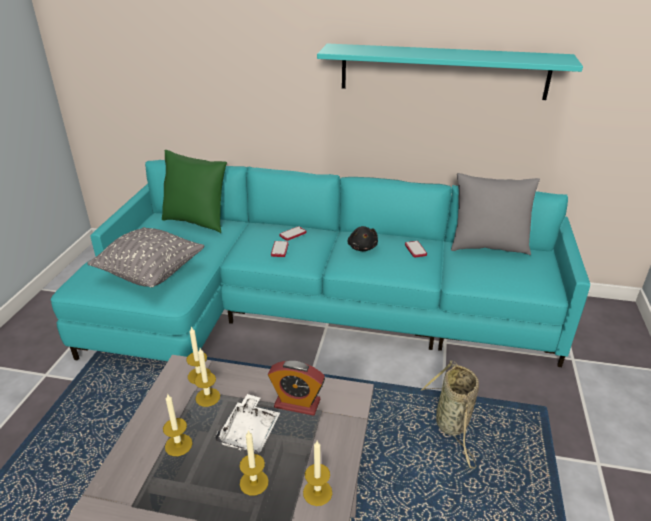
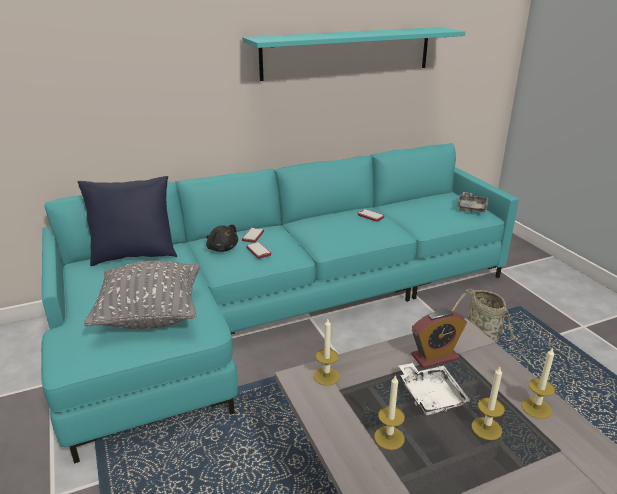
camera: 35 degrees left, 5 degrees down
(196, 221) = (134, 255): green pillow -> blue pillow
(208, 397) = (359, 388): candle -> none
(362, 247) = (328, 227): black plush toy -> black plush toy (222, 248)
(488, 247) = (413, 200): grey pillow -> none
(538, 276) = (471, 207): none -> grey tray

